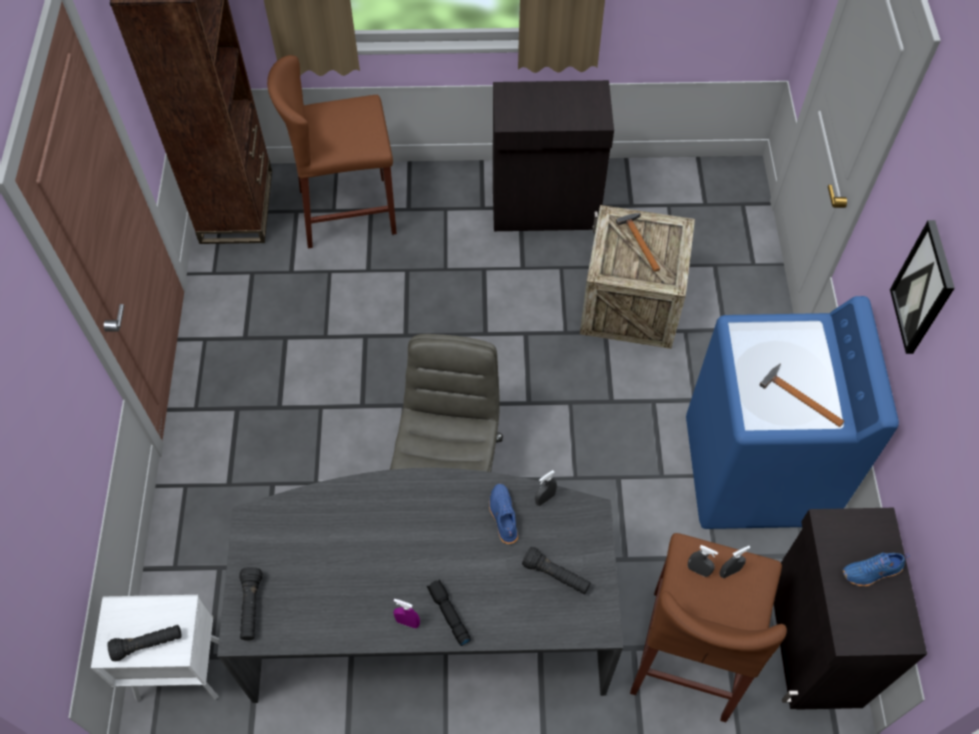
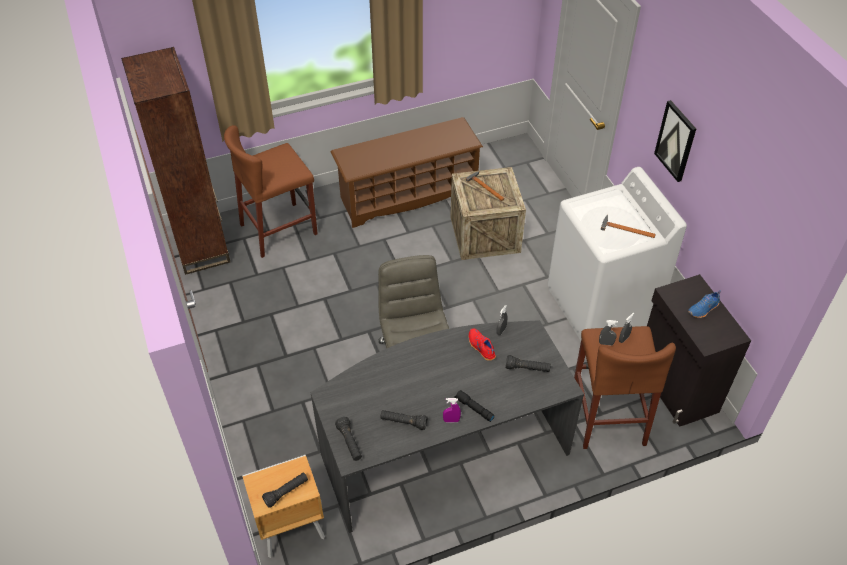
camera: 20 degrees left, 10 degrees down
(178, 669) = (289, 530): white nightstand -> brown nightstand
(339, 601) = (403, 422): none -> black flashlight
(502, 516) = (481, 347): blue shoe -> red shoe
(546, 209) = (408, 195): black cabinet -> brown shoe rack
(755, 472) = (601, 306): blue washing machine -> white washing machine

